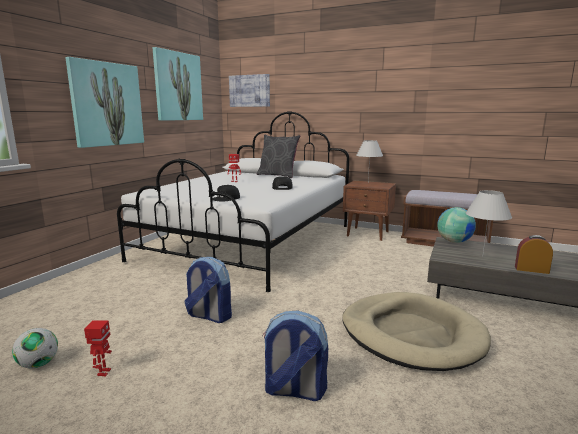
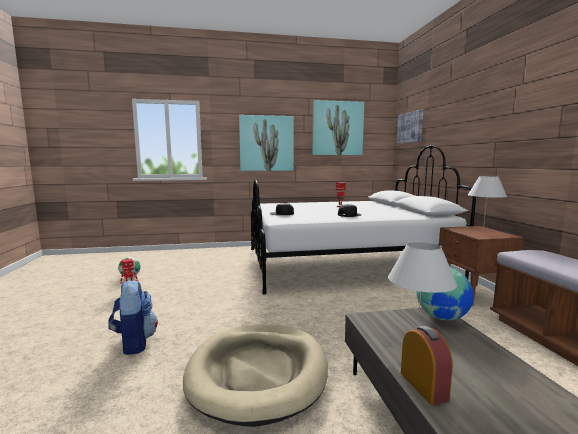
camera: 55 degrees right, 5 degrees down
(209, 316) = (209, 290): backpack -> none
(278, 175) = (393, 208): grey pillow -> none

